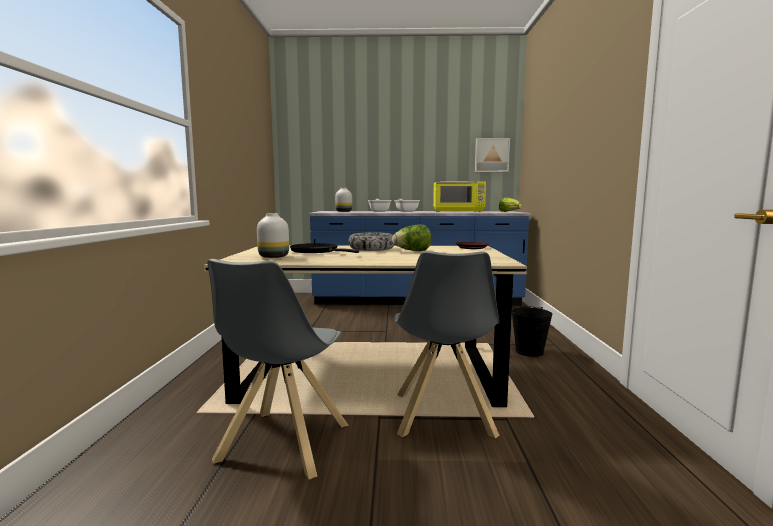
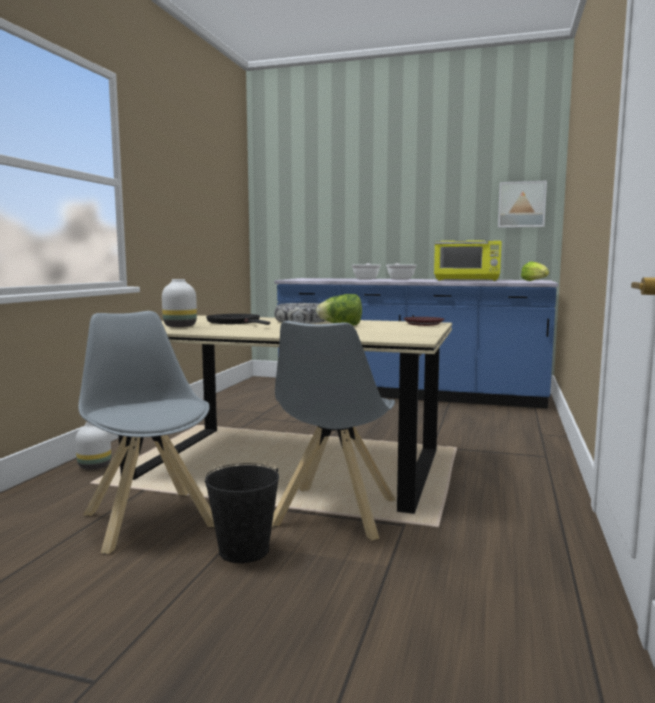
camera: 15 degrees right, 0 degrees up
(282, 444) = (149, 518): grey chair -> grey chair turned 120 degrees clockwise
(344, 211) = (322, 279): white vase -> white vase (95, 466)
(529, 351) = (503, 461): black bucket -> black bucket (244, 550)

